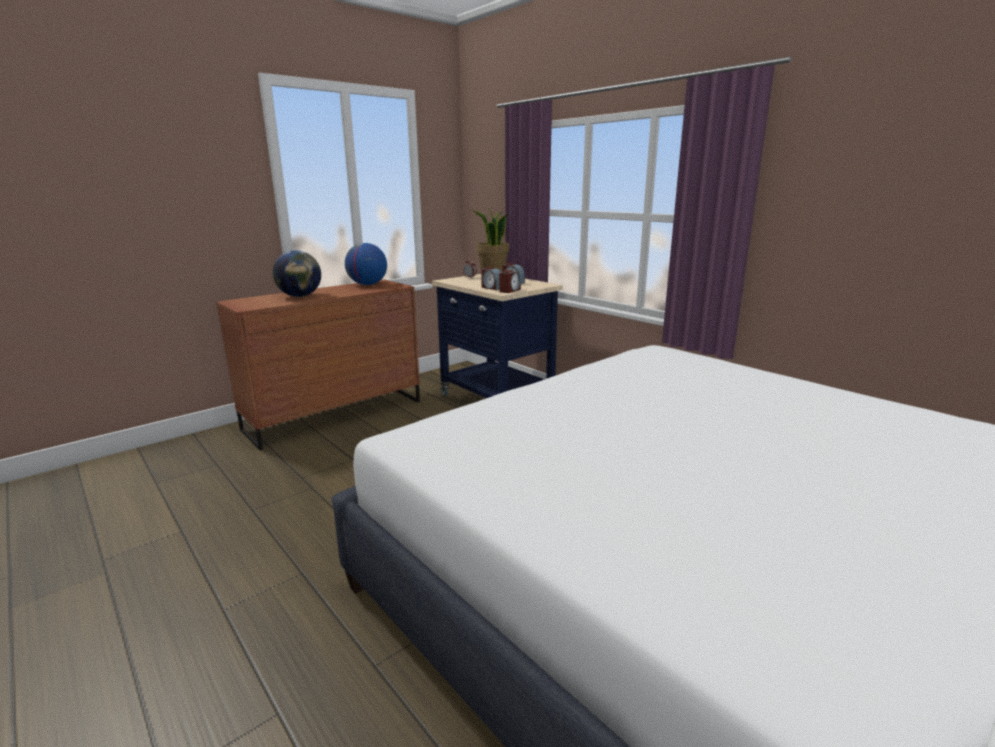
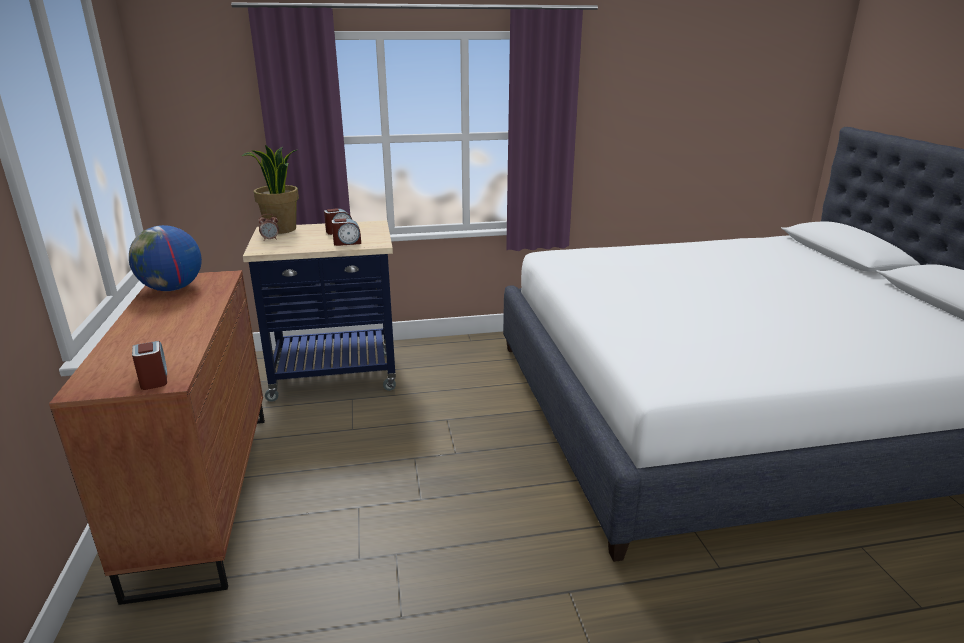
camera: 60 degrees left, 5 degrees up
(300, 296) = (160, 336): globe -> none
(509, 291) = (376, 240): alarm clock -> alarm clock (154, 378)

